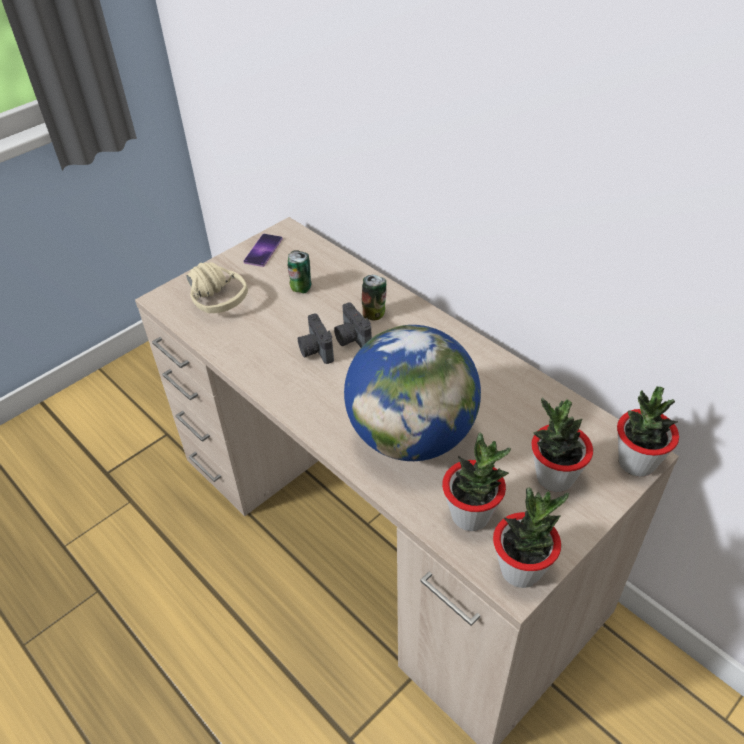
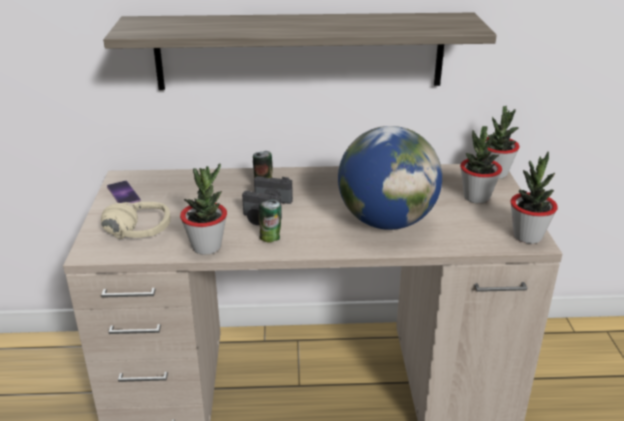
camera: 50 degrees left, 15 degrees down
(301, 288) = (191, 197): can -> can (270, 238)
(459, 178) = (300, 51): none -> shelf
(471, 515) = (472, 232): potted plant -> potted plant (207, 247)

